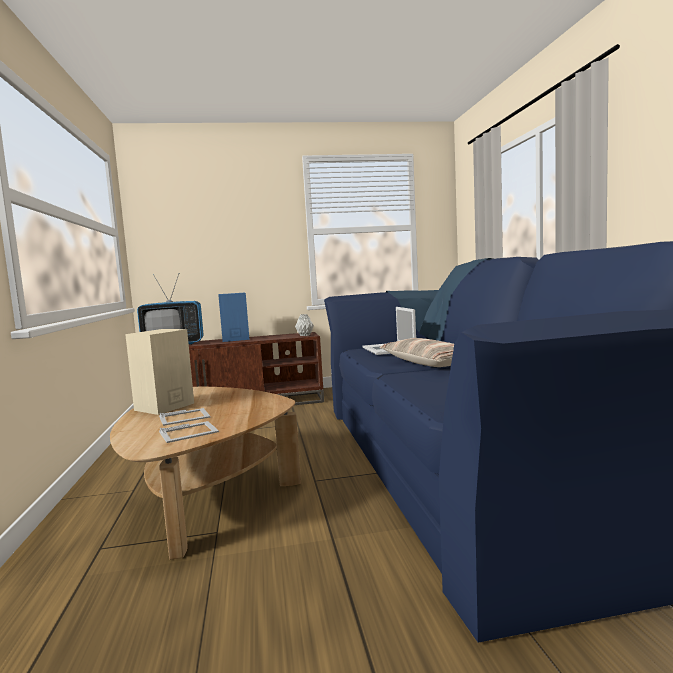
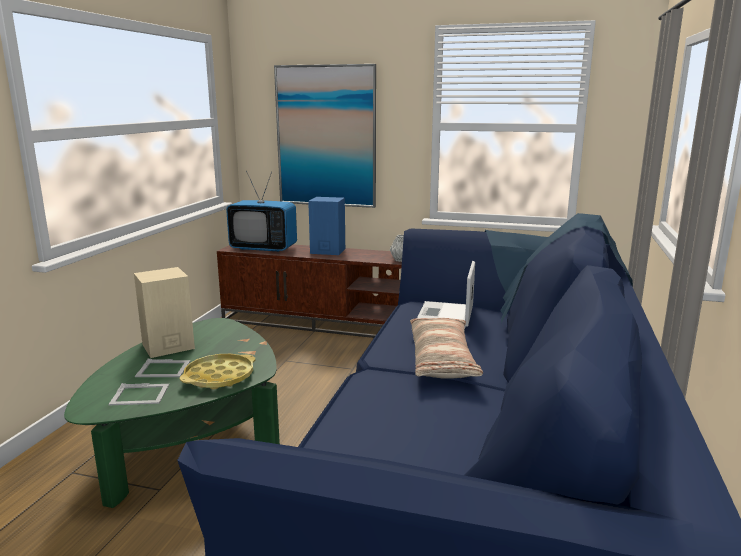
camera: 25 degrees right, 10 degrees up
(207, 494) = (192, 439): brown coffee table -> green coffee table
(217, 246) = (326, 137): none -> picture
(249, 410) = (219, 377): none -> yellow tray

